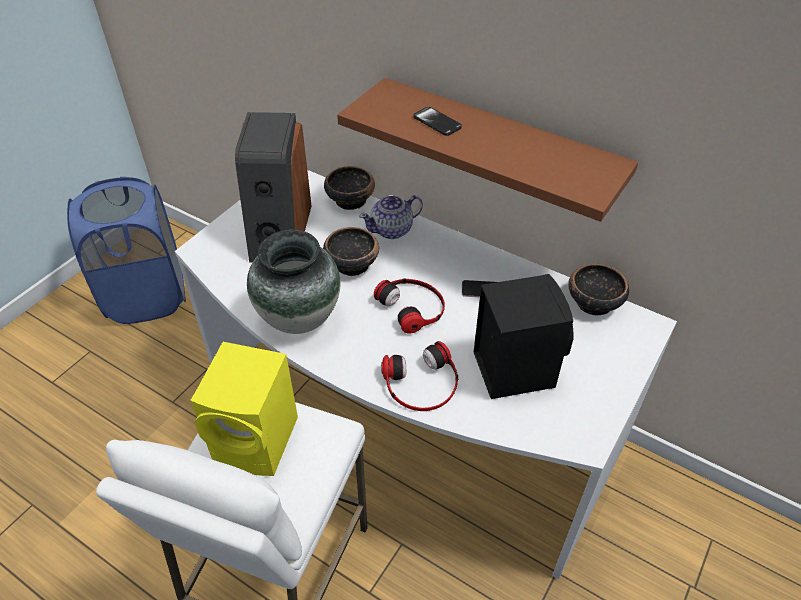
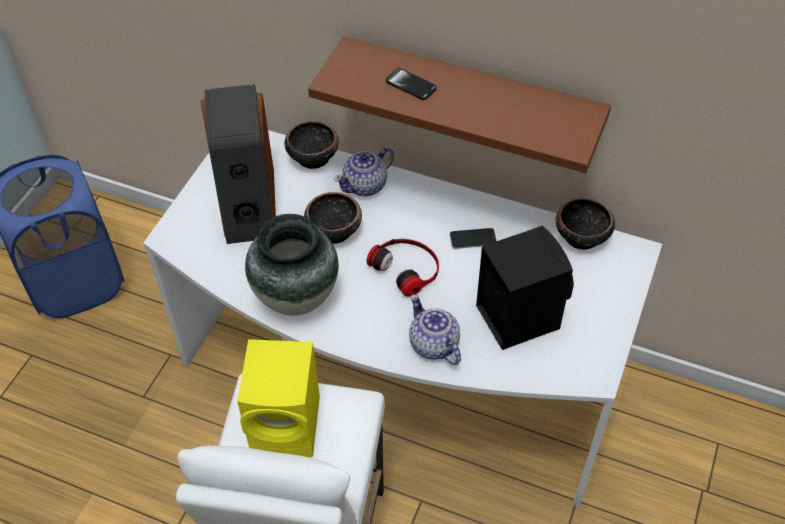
camera: 10 degrees left, 5 degrees up
(422, 384) = (434, 345): headphones -> teapot

